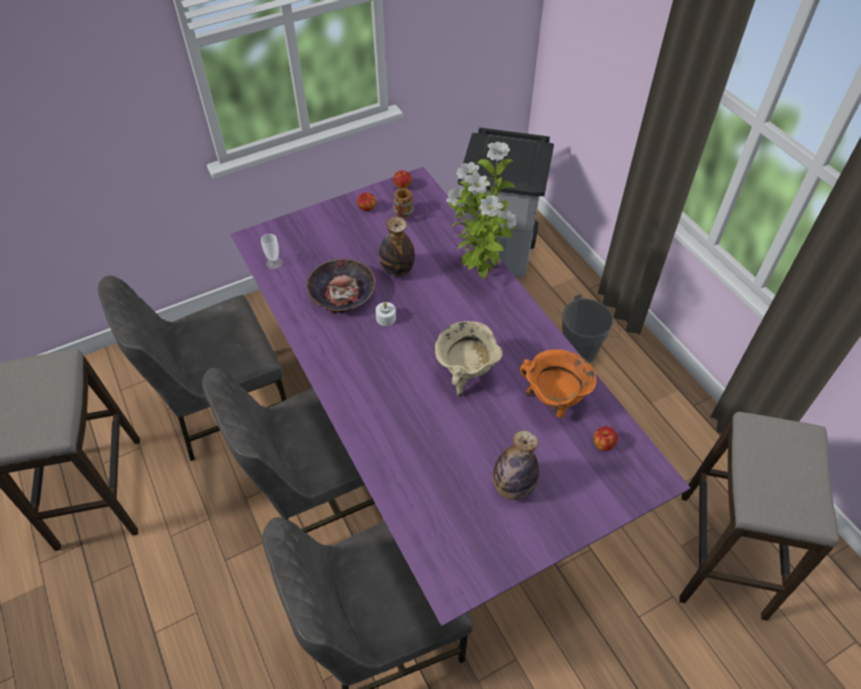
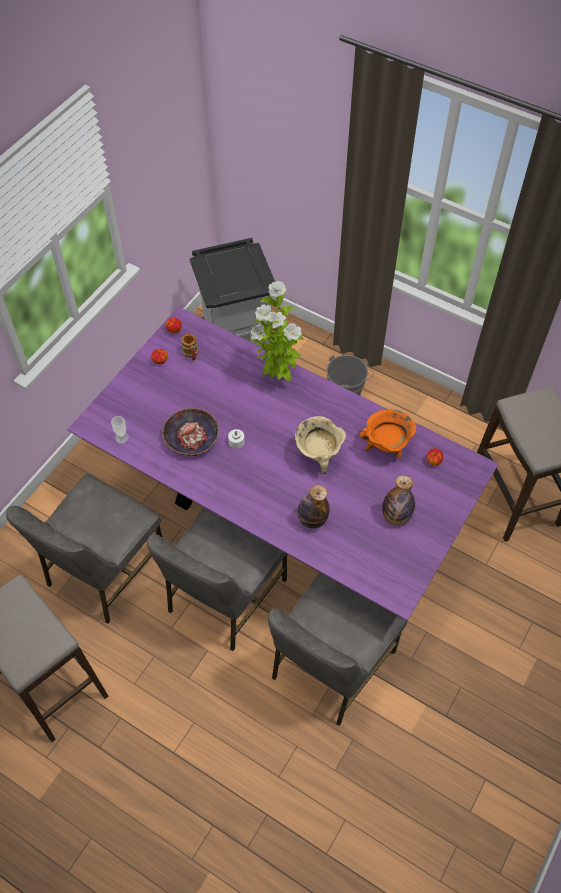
camera: 30 degrees left, 5 degrees up
(397, 270) = (219, 401): bottle -> bottle (312, 519)

